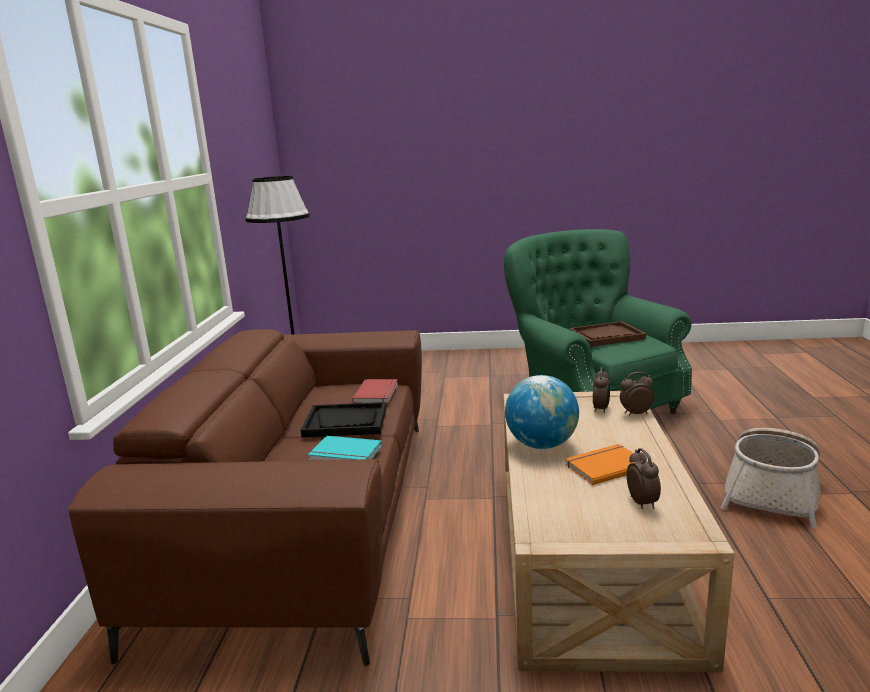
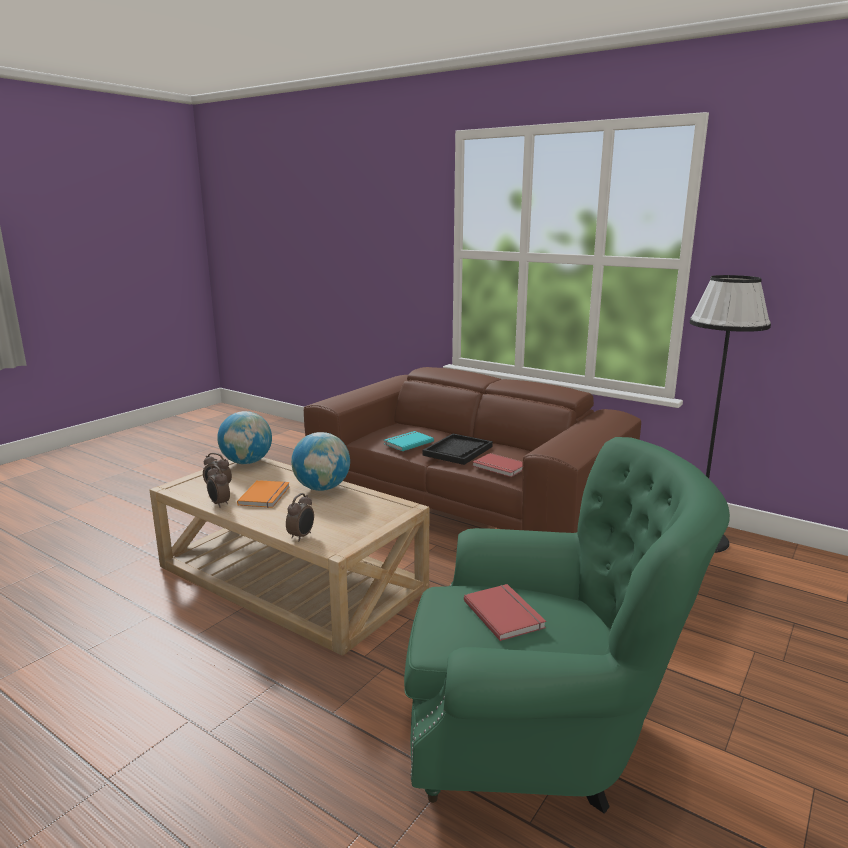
camera: 120 degrees right, 0 degrees up
(550, 529) = (247, 462): none -> globe
(601, 409) = (335, 530): alarm clock -> alarm clock (219, 504)
(606, 336) = (505, 613): brown tray -> red book
(772, 492) = (197, 718): basket -> none

